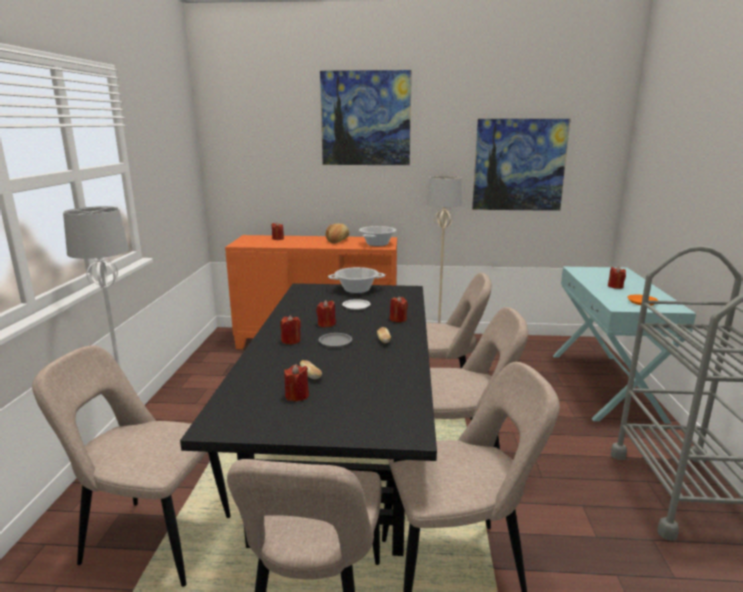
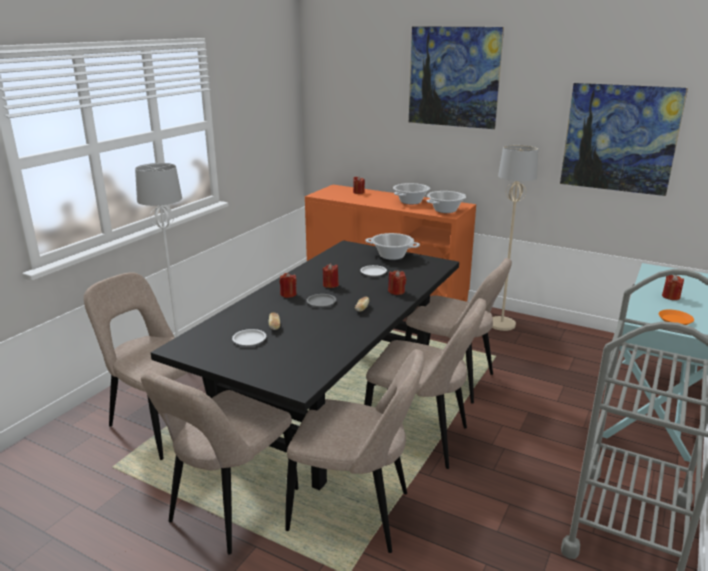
camera: 25 degrees right, 5 degrees up
(297, 396) = (249, 339): red candle -> white plate
(337, 241) = (411, 202): bread -> cooking pot

